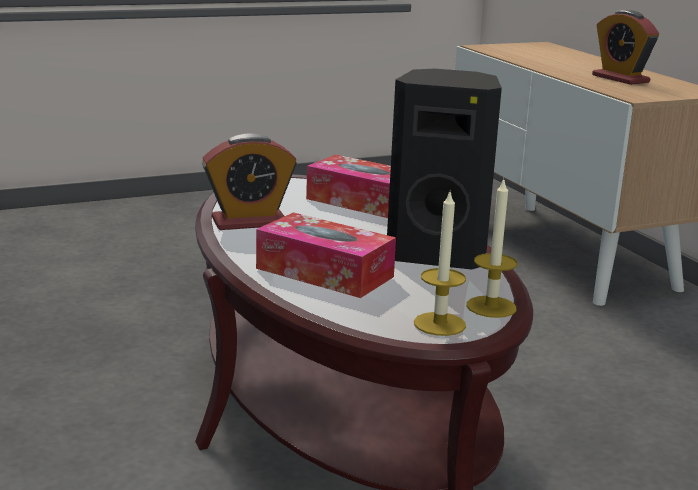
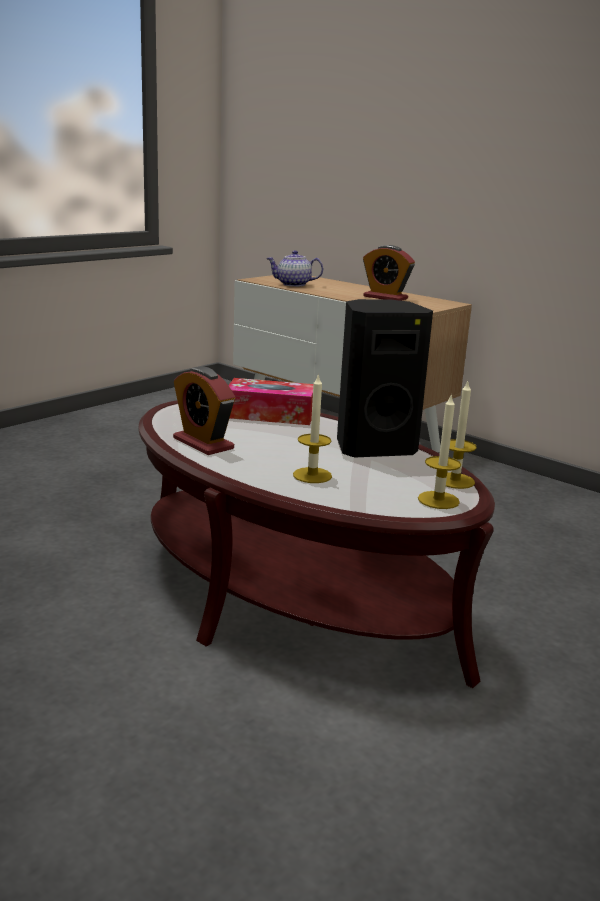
camera: 25 degrees left, 0 degrees up
(249, 222) = (203, 443): alarm clock -> alarm clock turned 90 degrees clockwise
(324, 272) = (312, 475): tissue box -> candle
(521, 55) = (293, 284): none -> teapot

